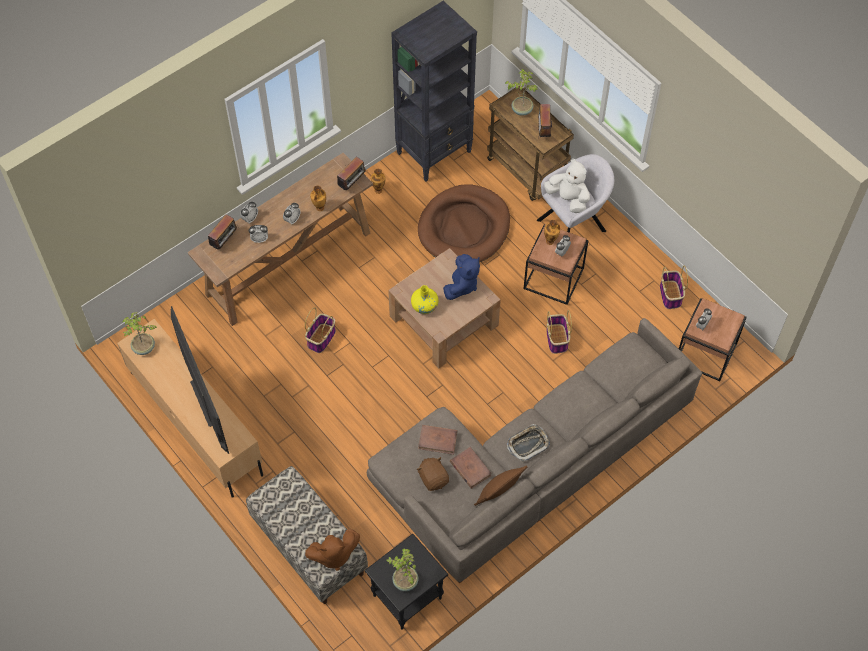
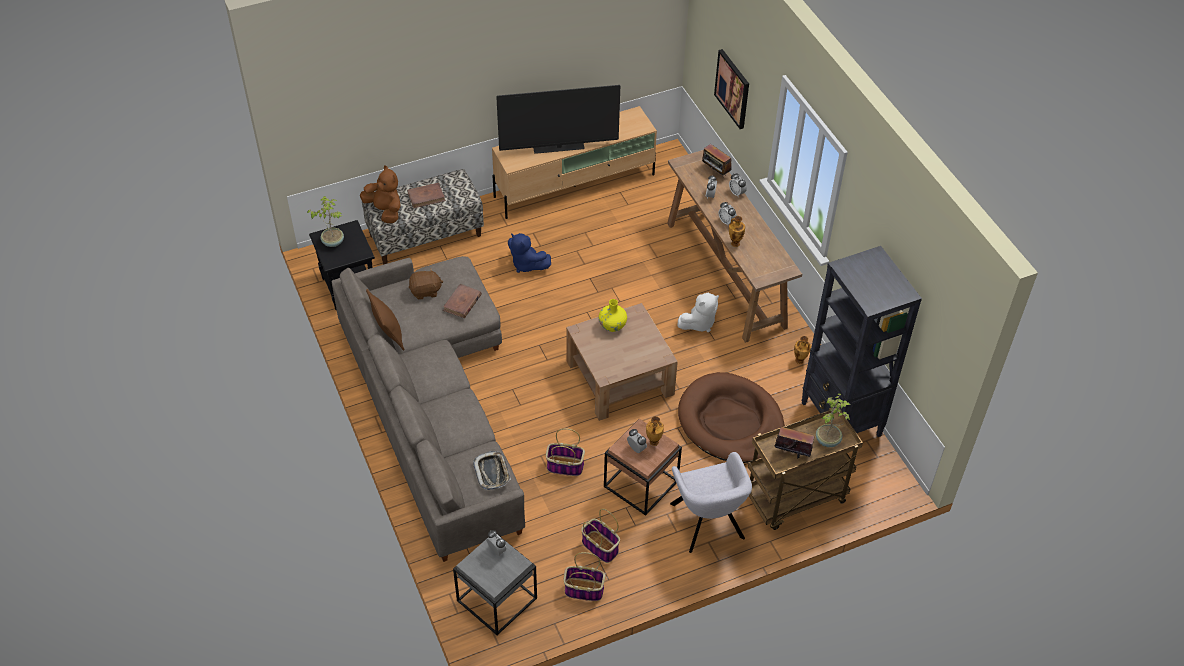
camera: 105 degrees right, 10 degrees down
(144, 348) = (627, 120): potted plant -> none
(162, 200) = (733, 88): none -> picture
(321, 338) = (632, 282): basket -> basket (601, 547)
(333, 555) = (385, 210): brown plush toy -> brown plush toy turned 135 degrees clockwise
(352, 183) = (759, 273): radio -> none
(462, 285) = (627, 360): blue plush toy -> blue plush toy (526, 264)
(470, 468) = (423, 319): brown book -> brown book (426, 197)
(528, 444) = (428, 367): tray -> tray (492, 472)
(568, 198) = (711, 481): white plush toy -> white plush toy (699, 323)
(706, 353) = (496, 599): brown side table -> grey side table

